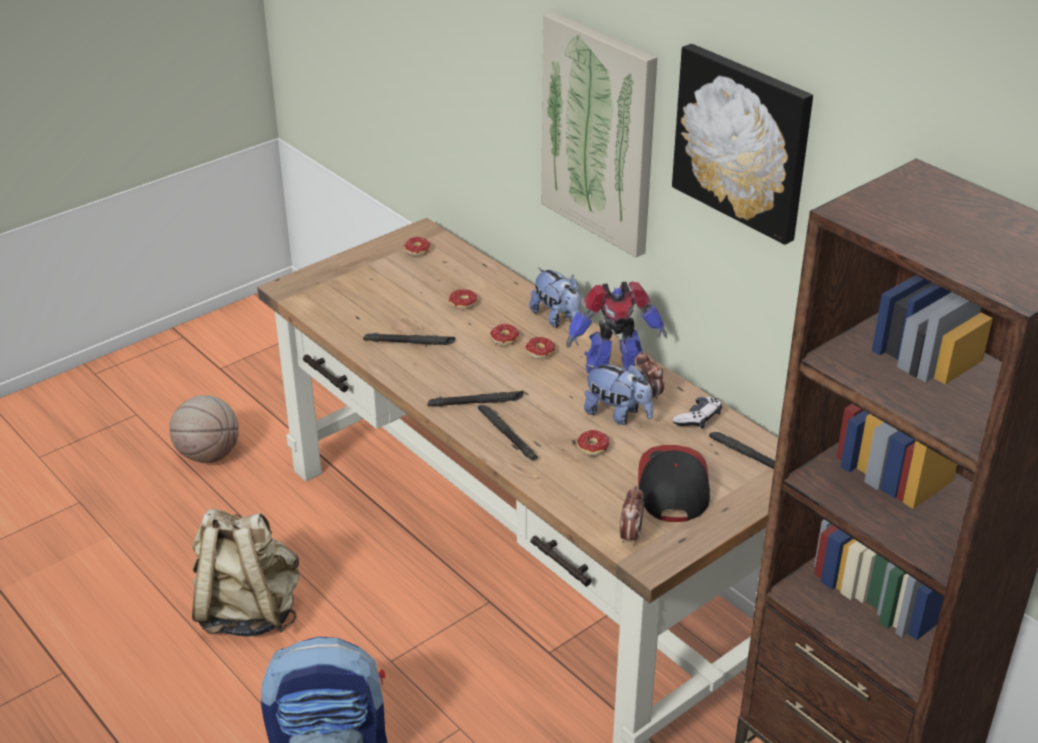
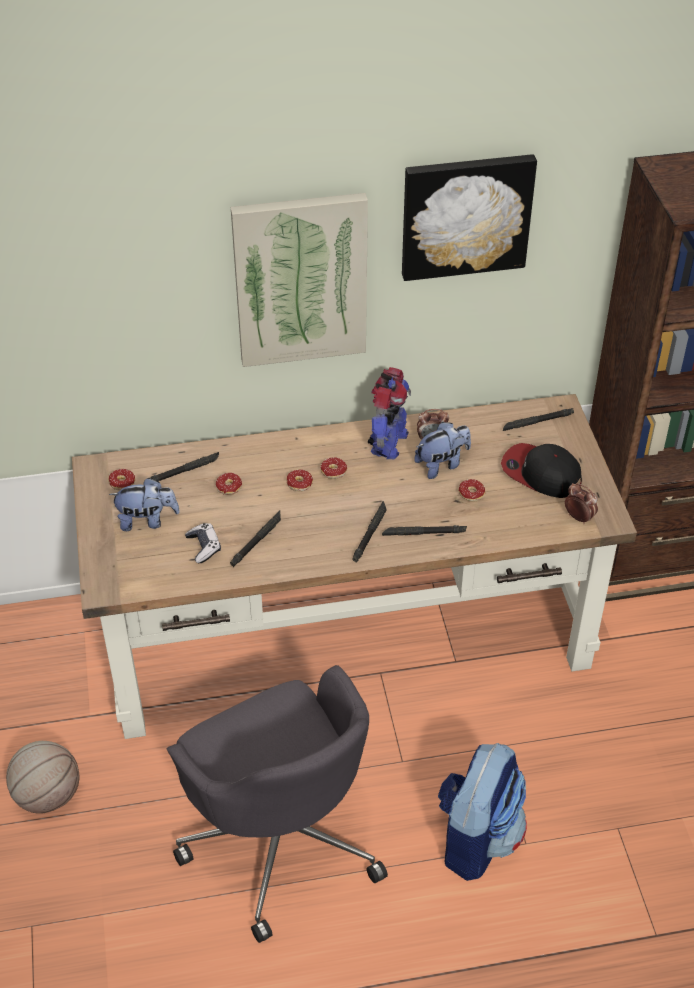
camera: 60 degrees left, 10 degrees up
(249, 611) = (281, 837): beige backpack -> grey office chair
(460, 274) = (183, 471): none -> black flashlight
(557, 319) = (296, 443): plush toy -> plush toy (147, 520)
(698, 418) = (476, 427): game controller -> game controller (204, 547)

